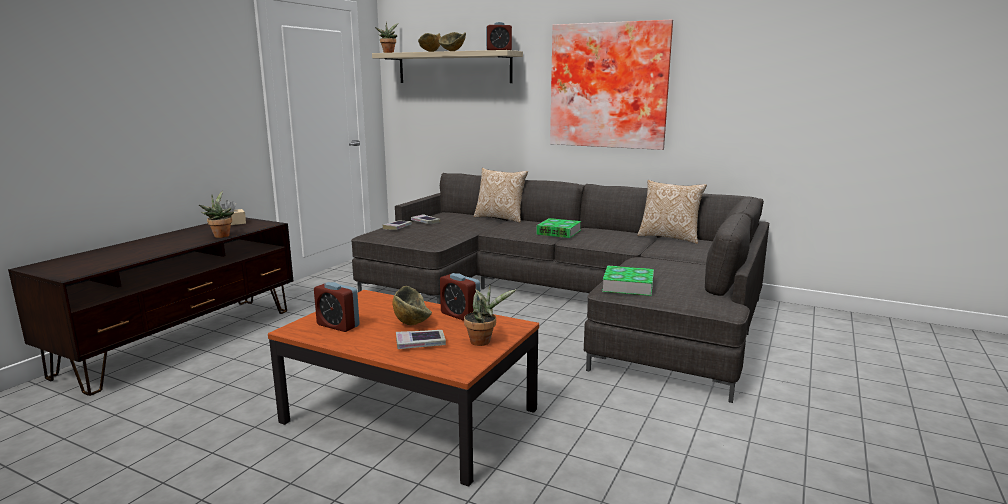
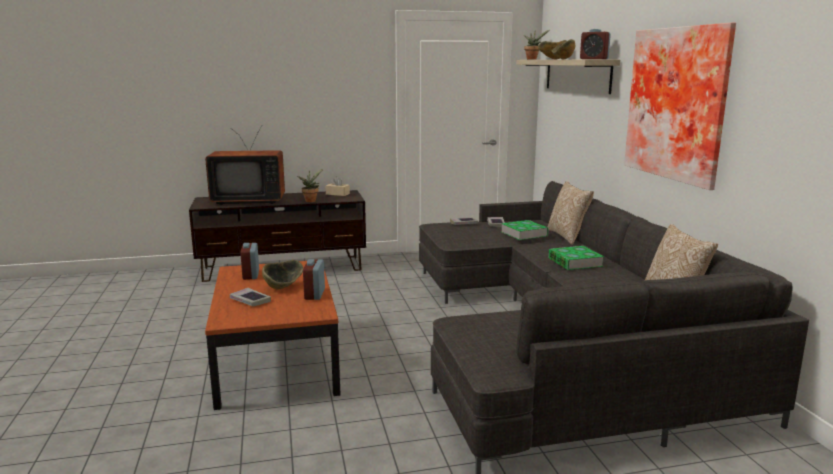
camera: 50 degrees right, 0 degrees up
(128, 253) = (248, 200): none -> television
(483, 341) = (276, 314): potted plant -> none
(628, 285) = (474, 322): book -> book (524, 234)

